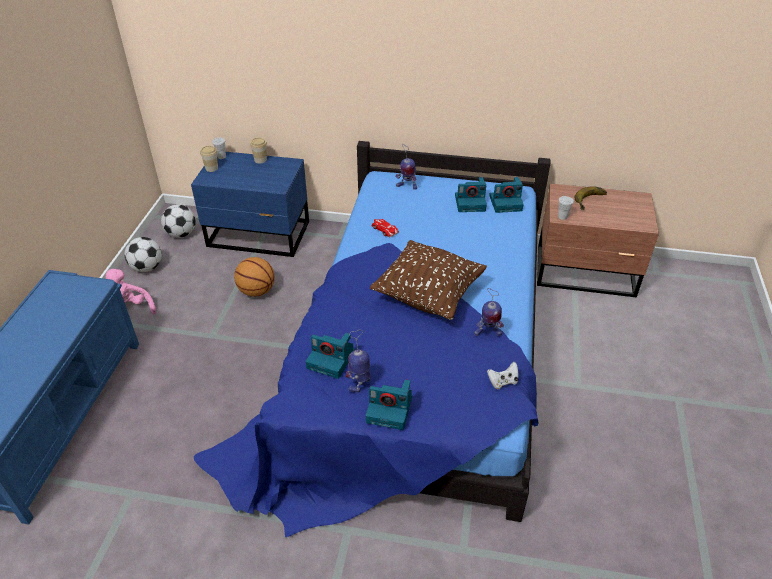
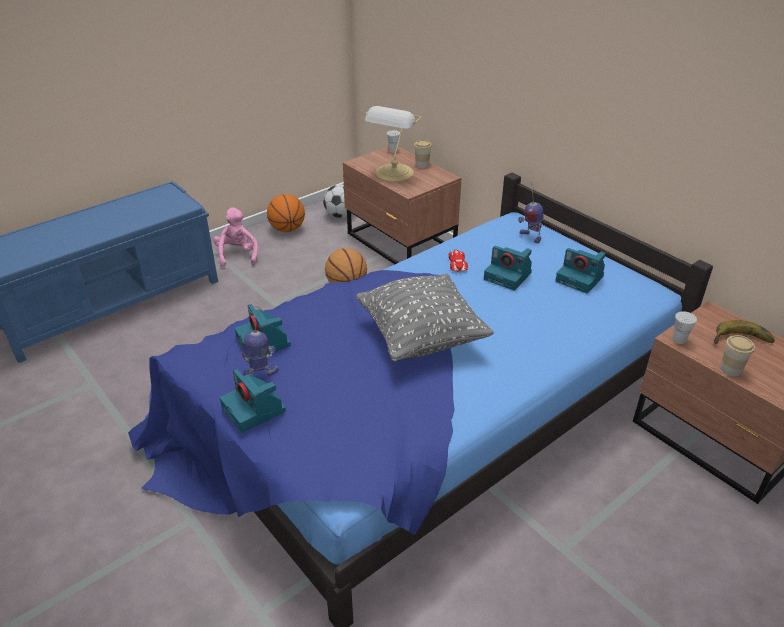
camera: 40 degrees right, 5 degrees down
(147, 267) = (287, 229): football -> basketball
(211, 168) = (374, 156): cup -> cup (730, 369)
(247, 177) = (393, 173): none -> table lamp
(259, 235) = (400, 243): blue nightstand -> brown nightstand
(428, 295) = (421, 338): brown pillow -> grey pillow
(487, 333) = (434, 401): toy robot -> none
(503, 382) = (387, 452): white game controller -> none
(506, 203) = (623, 296): camera -> camera (508, 276)

